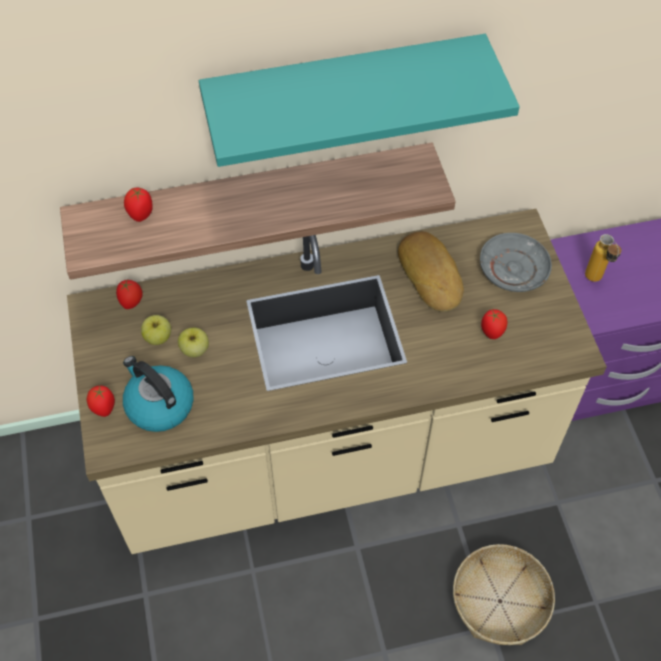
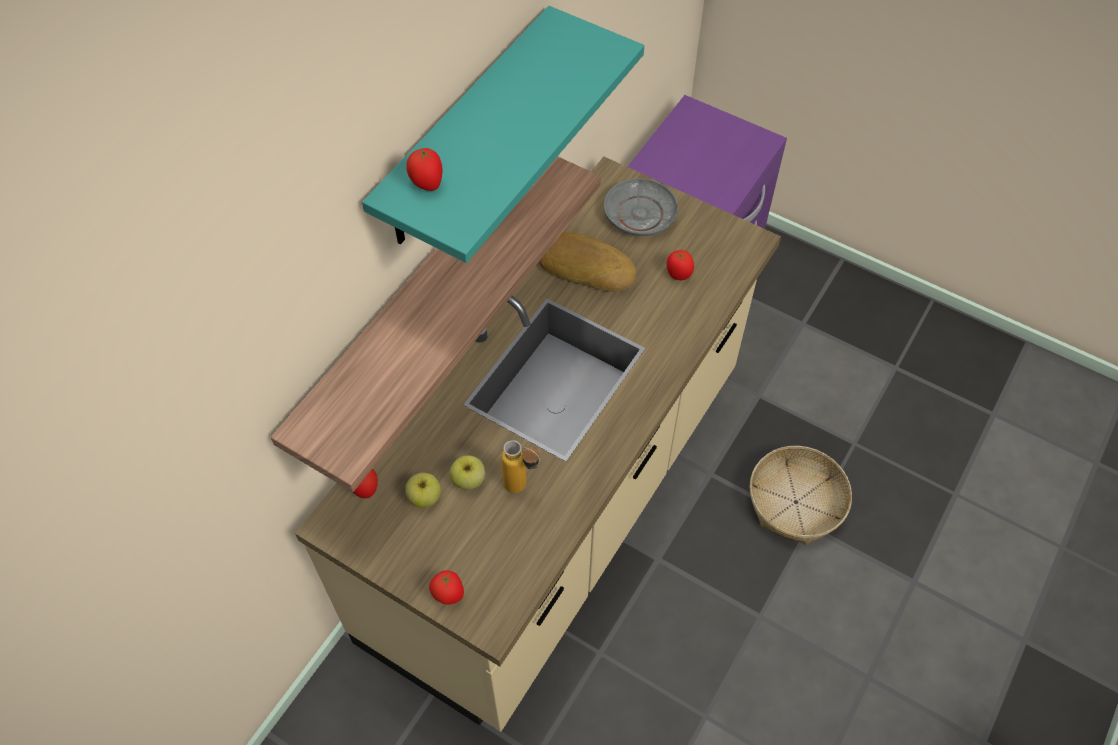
camera: 45 degrees left, 0 degrees up
(141, 214) = (357, 383): tomato -> tomato (426, 184)
(159, 405) = (492, 550): kettle -> none
(596, 281) = (683, 186): bottle -> bottle (523, 488)

